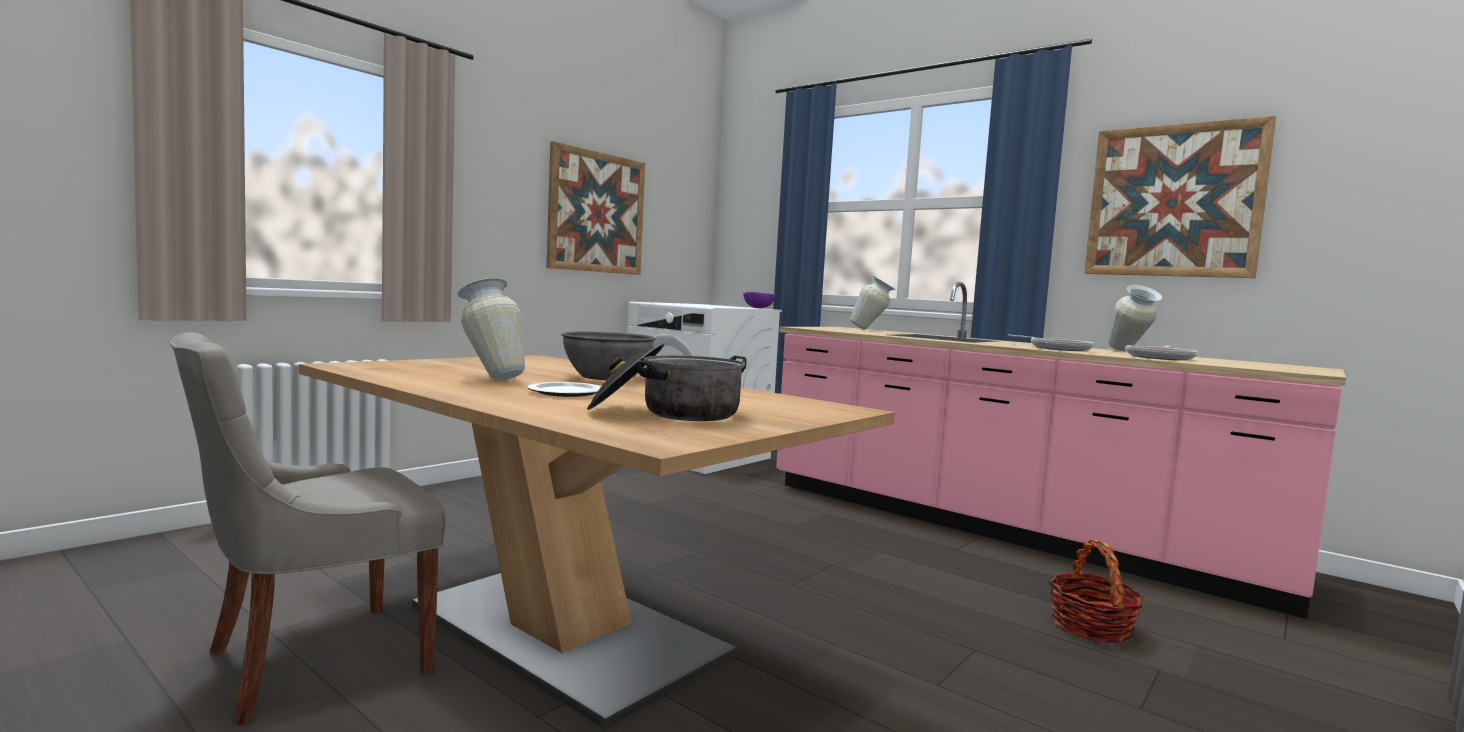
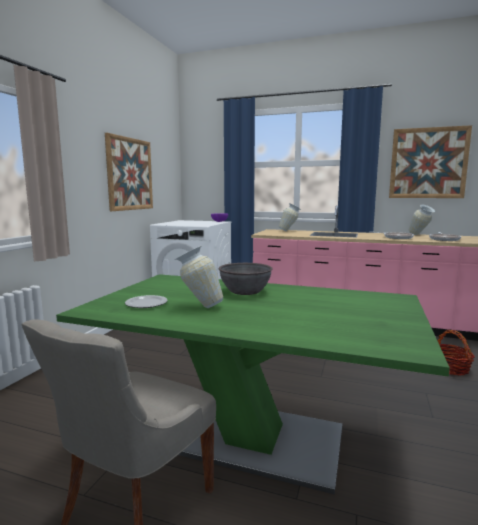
camera: 20 degrees left, 5 degrees up
(567, 392) = (266, 312): plate -> plate (147, 303)
(567, 630) = (251, 437): brown dining table -> green dining table
(667, 413) = (351, 321): cooking pot -> none

